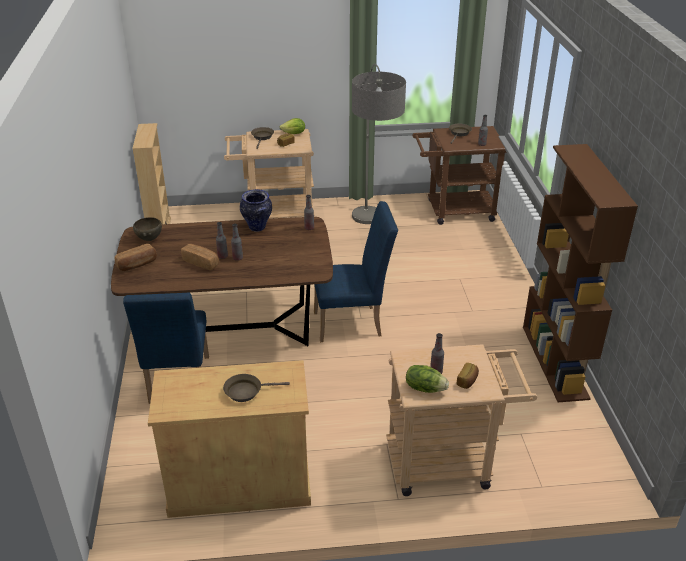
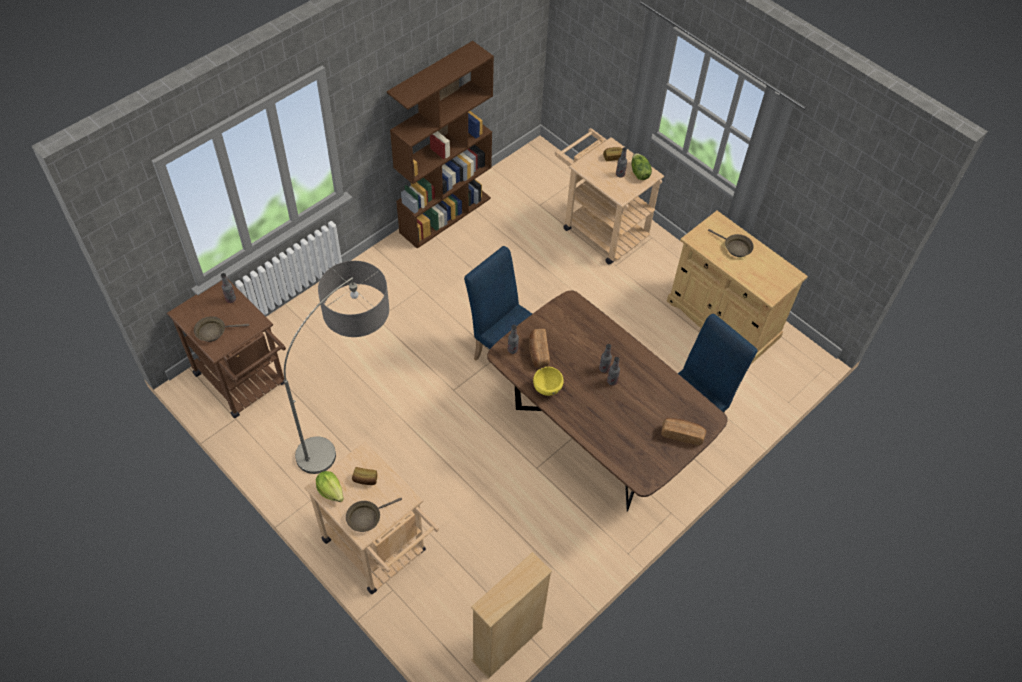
camera: 130 degrees left, 20 degrees up
(149, 239) = (642, 458): brown bowl -> none
(201, 262) = (634, 390): bread -> bread (538, 353)
(257, 227) = (547, 389): vase -> yellow bowl

